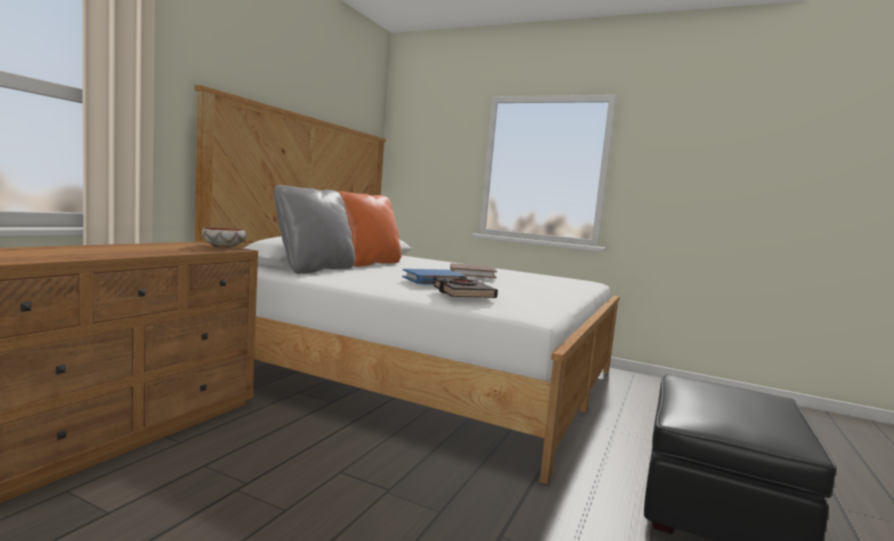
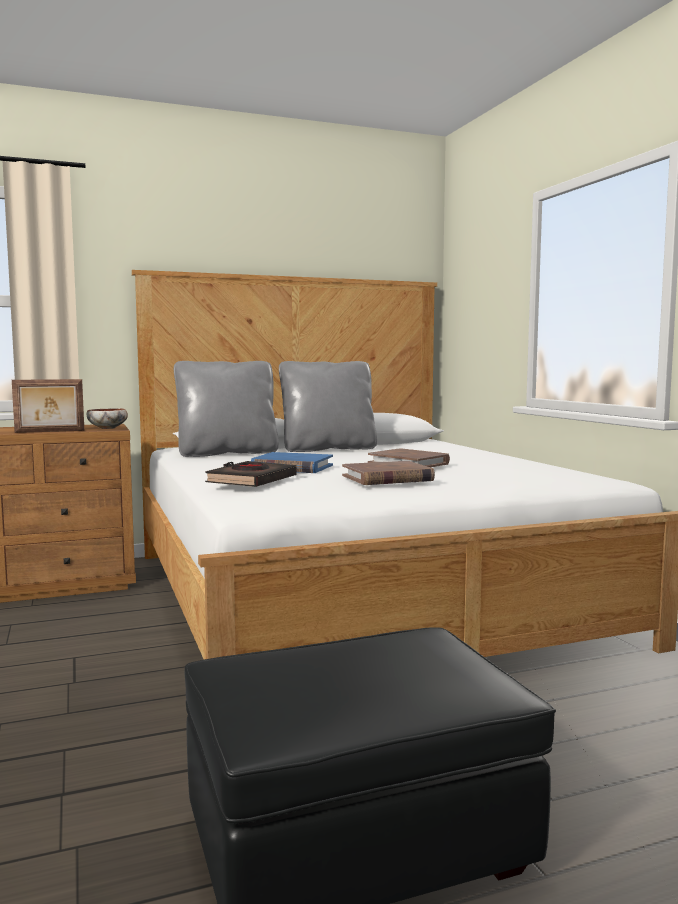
camera: 45 degrees right, 0 degrees up
(186, 252) = (50, 431): none -> picture frame
(367, 263) = (328, 449): orange pillow -> grey pillow
(517, 286) = (387, 478): none -> brown book

